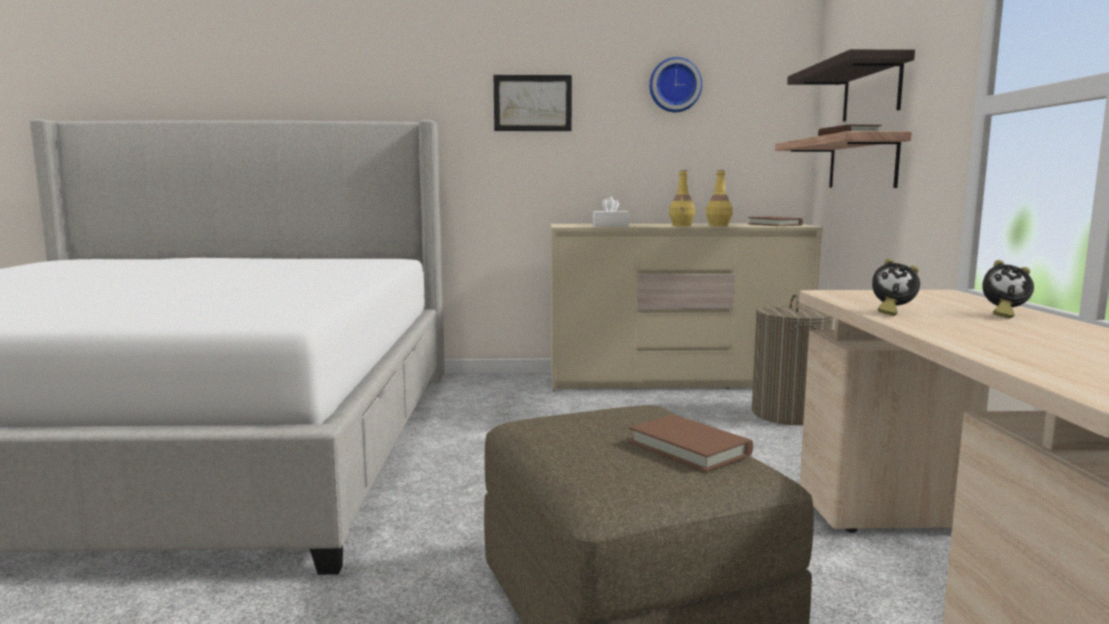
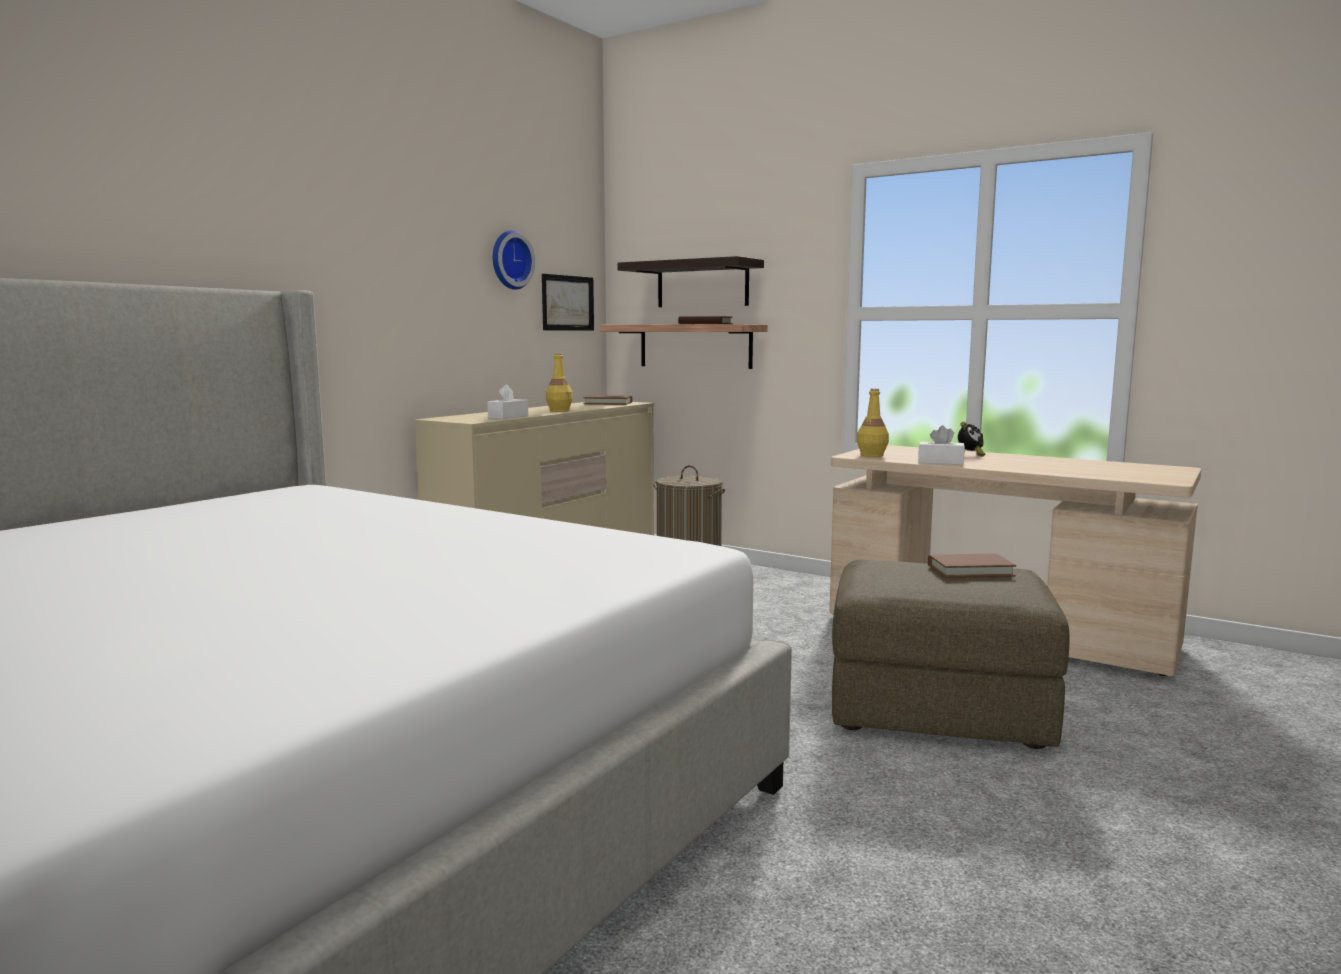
camera: 55 degrees left, 0 degrees up
(532, 103) = (385, 271): picture -> picture (568, 303)
(718, 226) = (585, 408): yellow bottle -> yellow bottle (871, 455)
(891, 312) = (940, 462): alarm clock -> white tissue box

